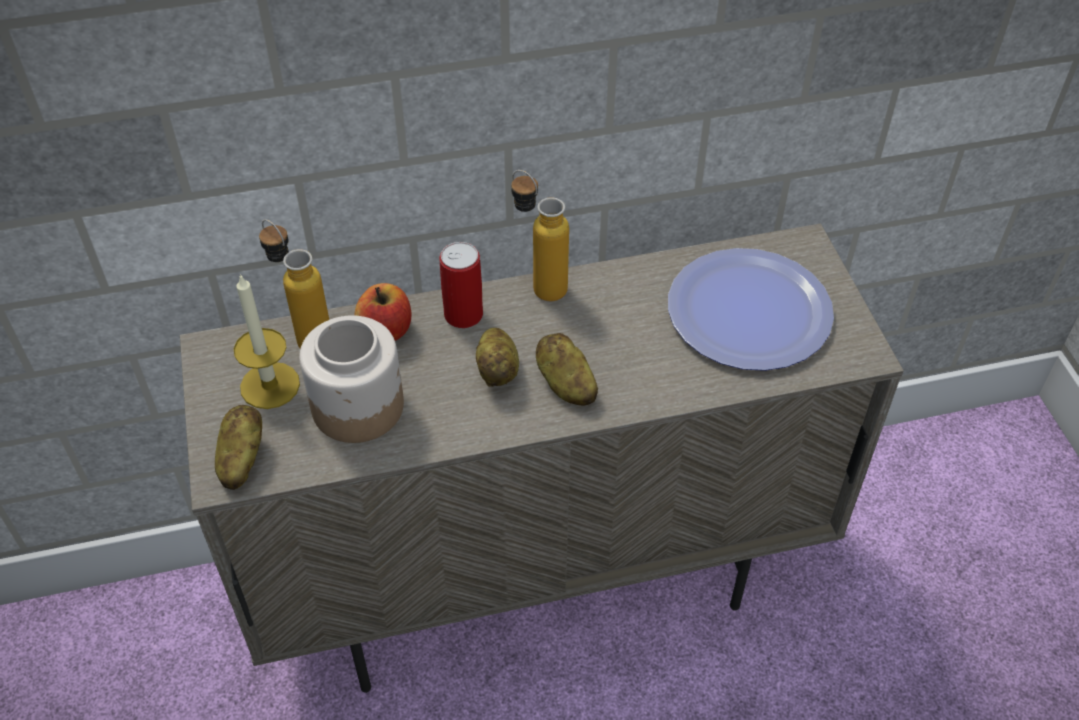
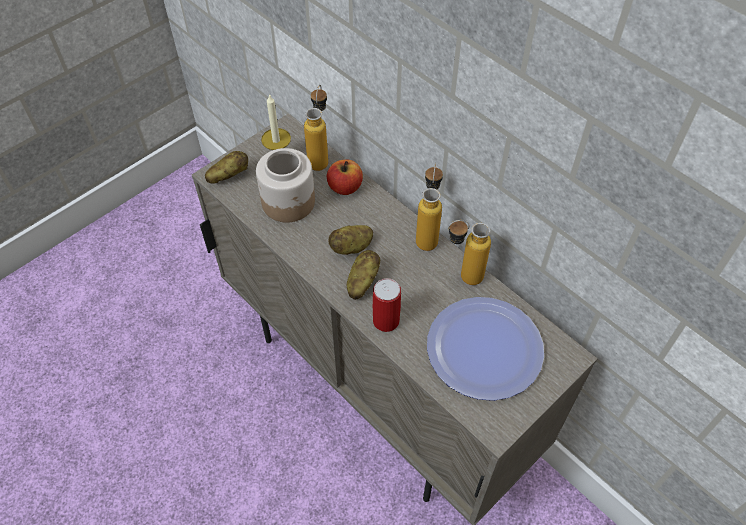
camera: 60 degrees right, 5 degrees up
(463, 314) = (380, 213): can -> can (386, 320)
(630, 282) = (462, 277): none -> bottle

